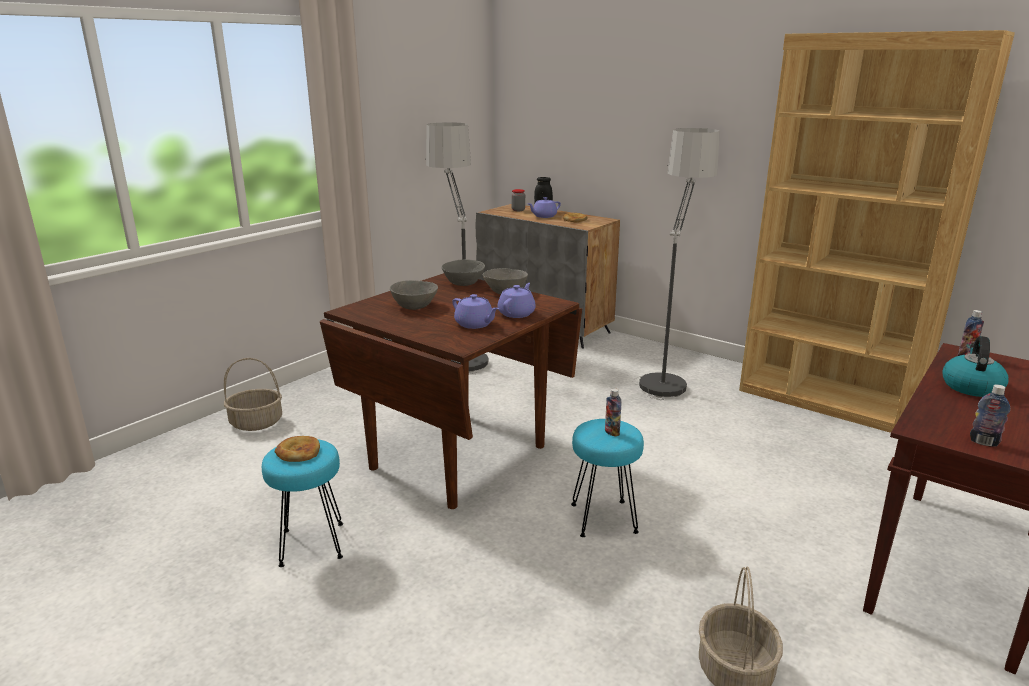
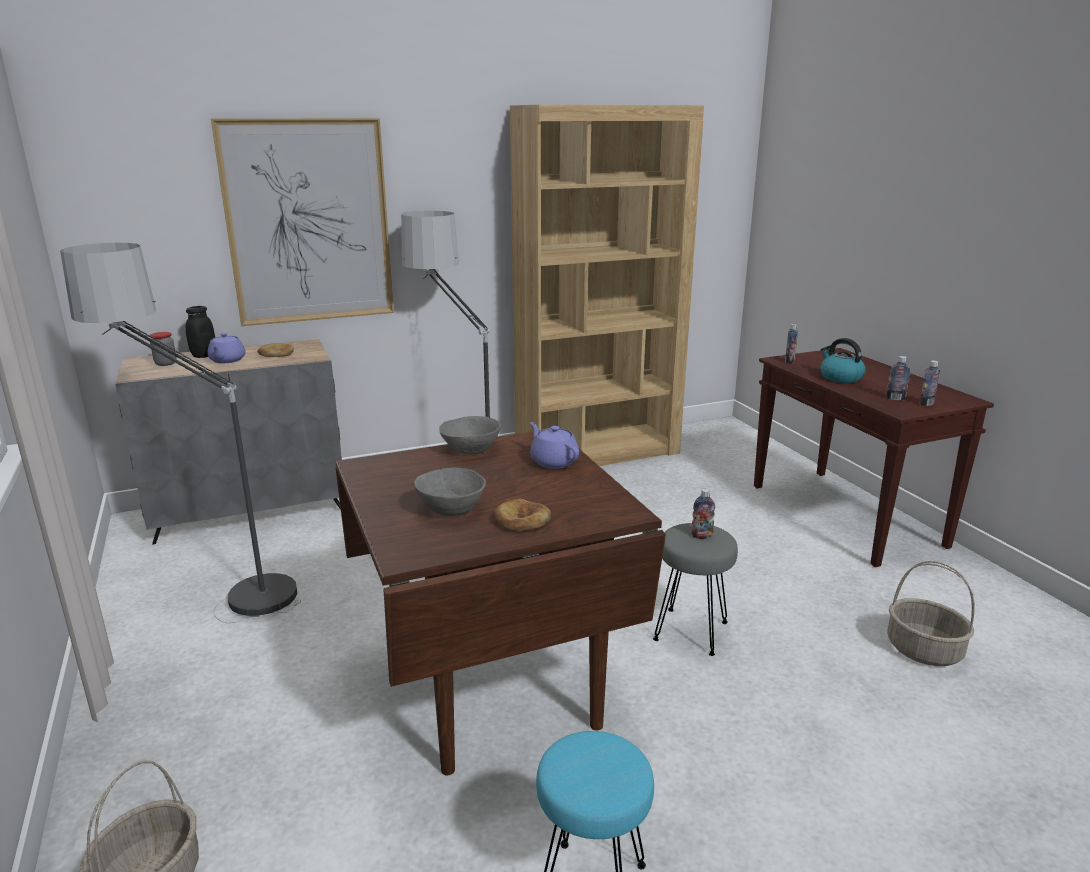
camera: 60 degrees left, 0 degrees up
(298, 452) = (590, 767): bread -> bread (521, 520)
(463, 283) = (403, 463): grey bowl -> none
(475, 324) = (564, 490): purple teapot -> none
(603, 519) = (691, 632): turquoise stool -> grey stool
(629, 129) = (309, 222): none -> picture
(961, 423) = (895, 399): none -> bottle

